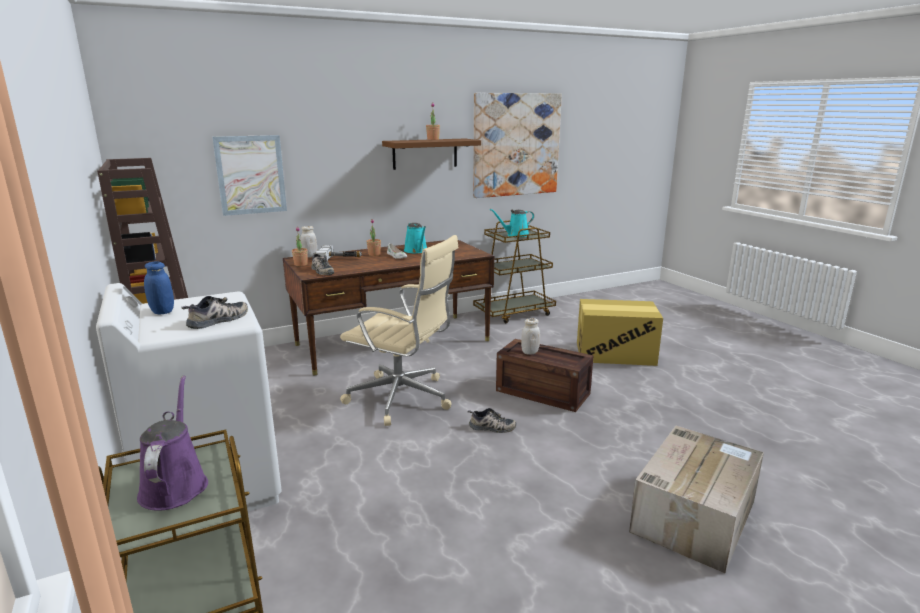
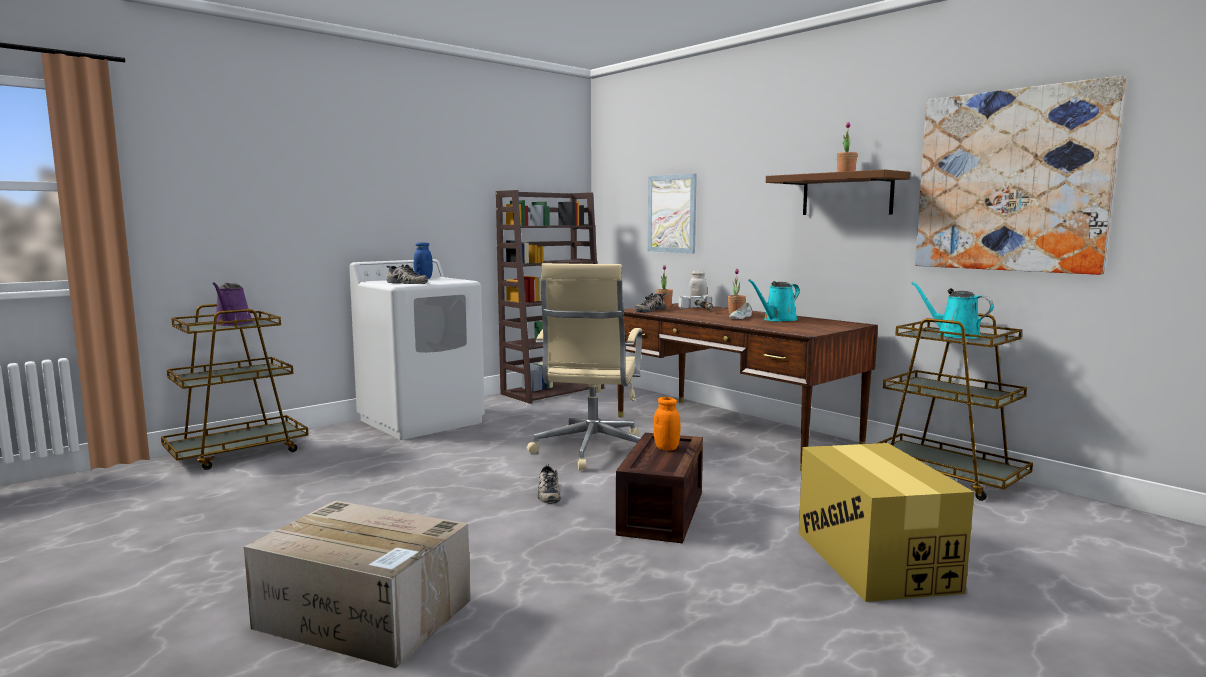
camera: 75 degrees right, 10 degrees down
(175, 485) = (232, 324): purple watering can -> purple watering can turned 105 degrees clockwise
(530, 352) = (666, 448): white jar -> orange jar

